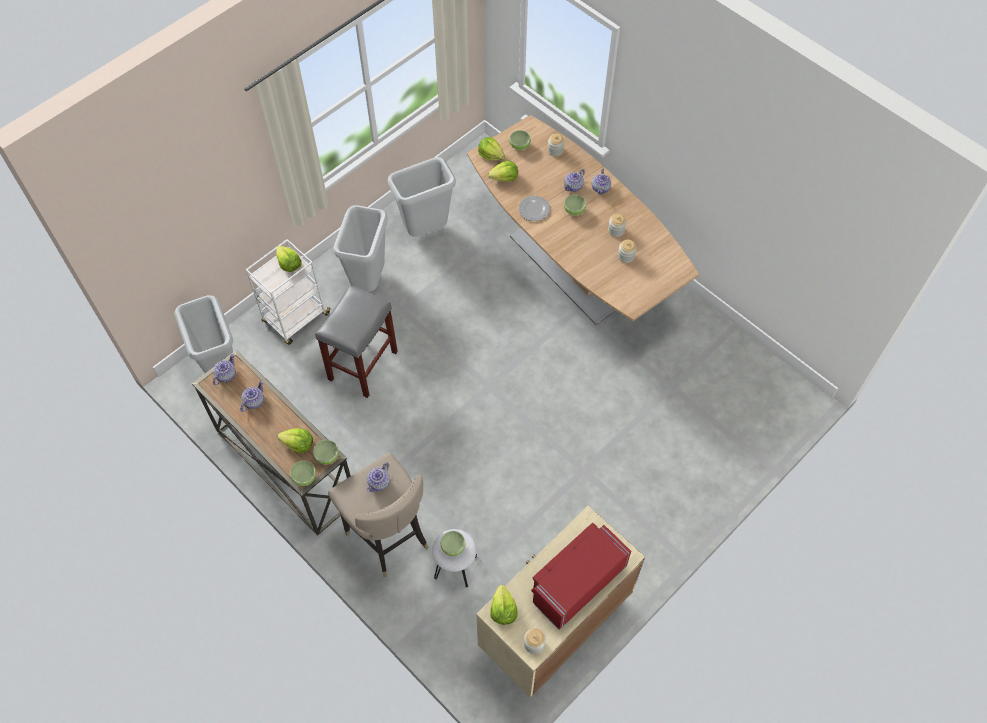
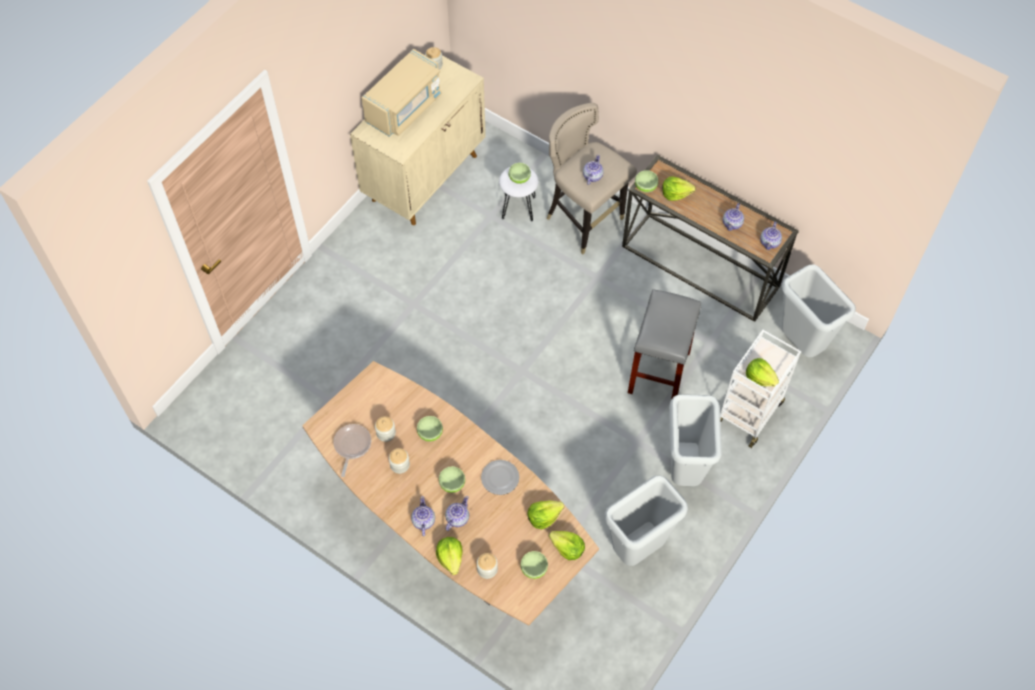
camera: 170 degrees right, 0 degrees up
(304, 477) = (659, 168): green bowl -> green bowl (430, 434)
(503, 610) = (462, 82): lettuce -> lettuce (450, 558)
(577, 583) = (405, 108): red microwave -> beige microwave
(656, 250) = (352, 446): none -> frying pan

